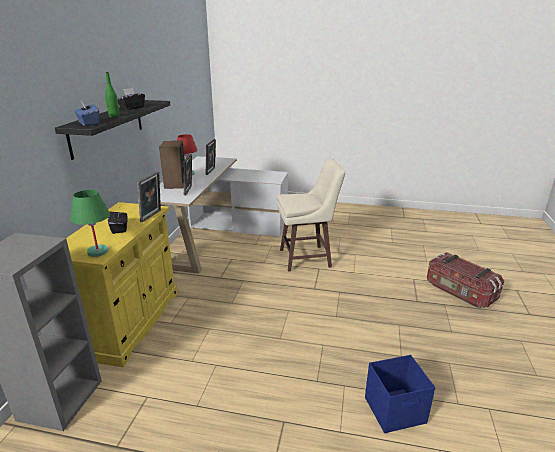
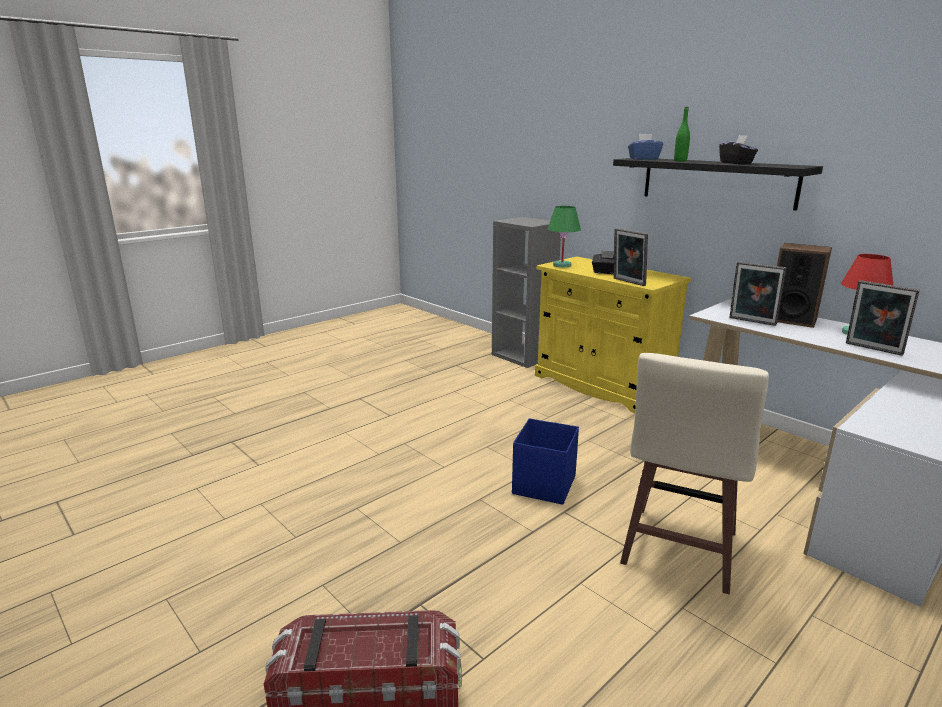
camera: 125 degrees right, 5 degrees down
(395, 410) = (316, 465): blue storage box -> blue storage box (543, 485)

